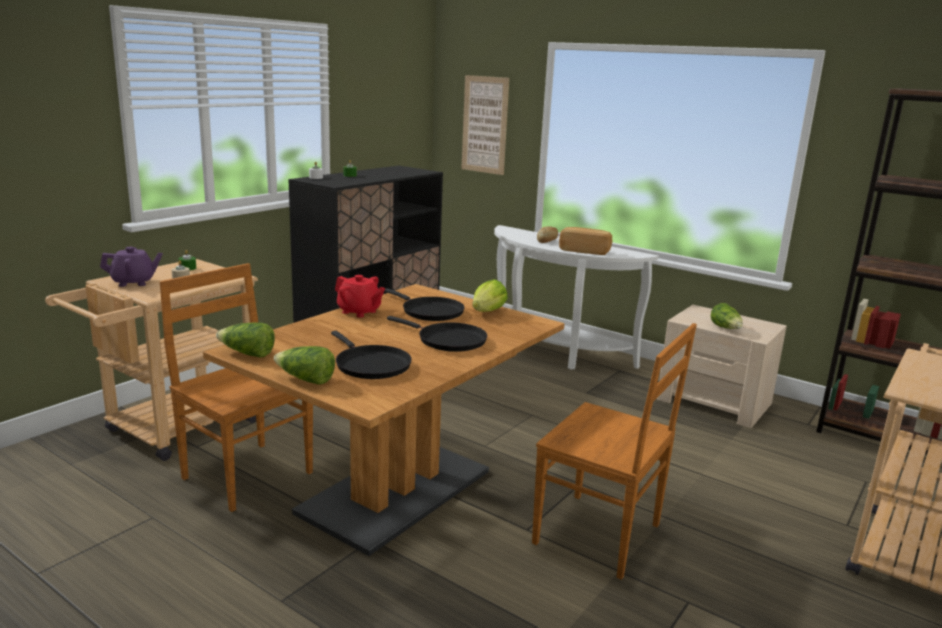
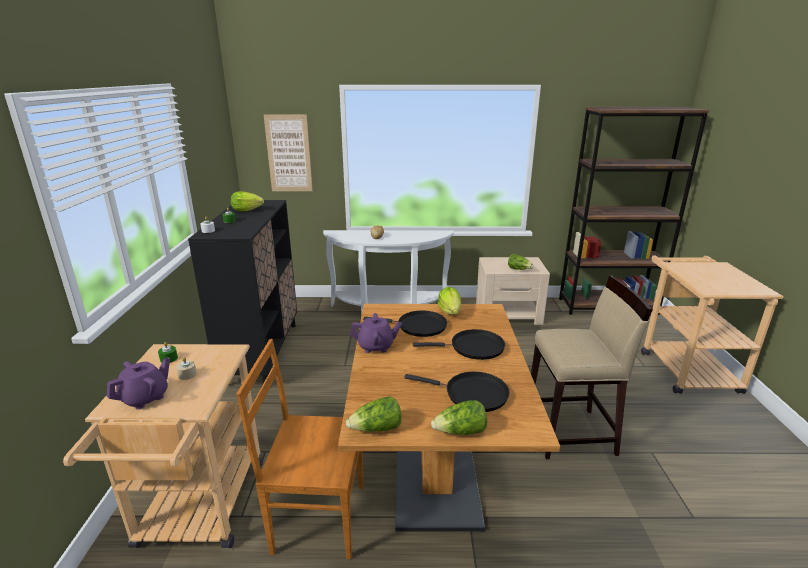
camera: 35 degrees left, 5 degrees up
(359, 312) = (376, 346): red teapot -> purple teapot
(384, 172) = (246, 210): none -> lettuce
(584, 251) = (411, 238): bread -> none
(601, 535) = (570, 434): brown chair -> beige stool

